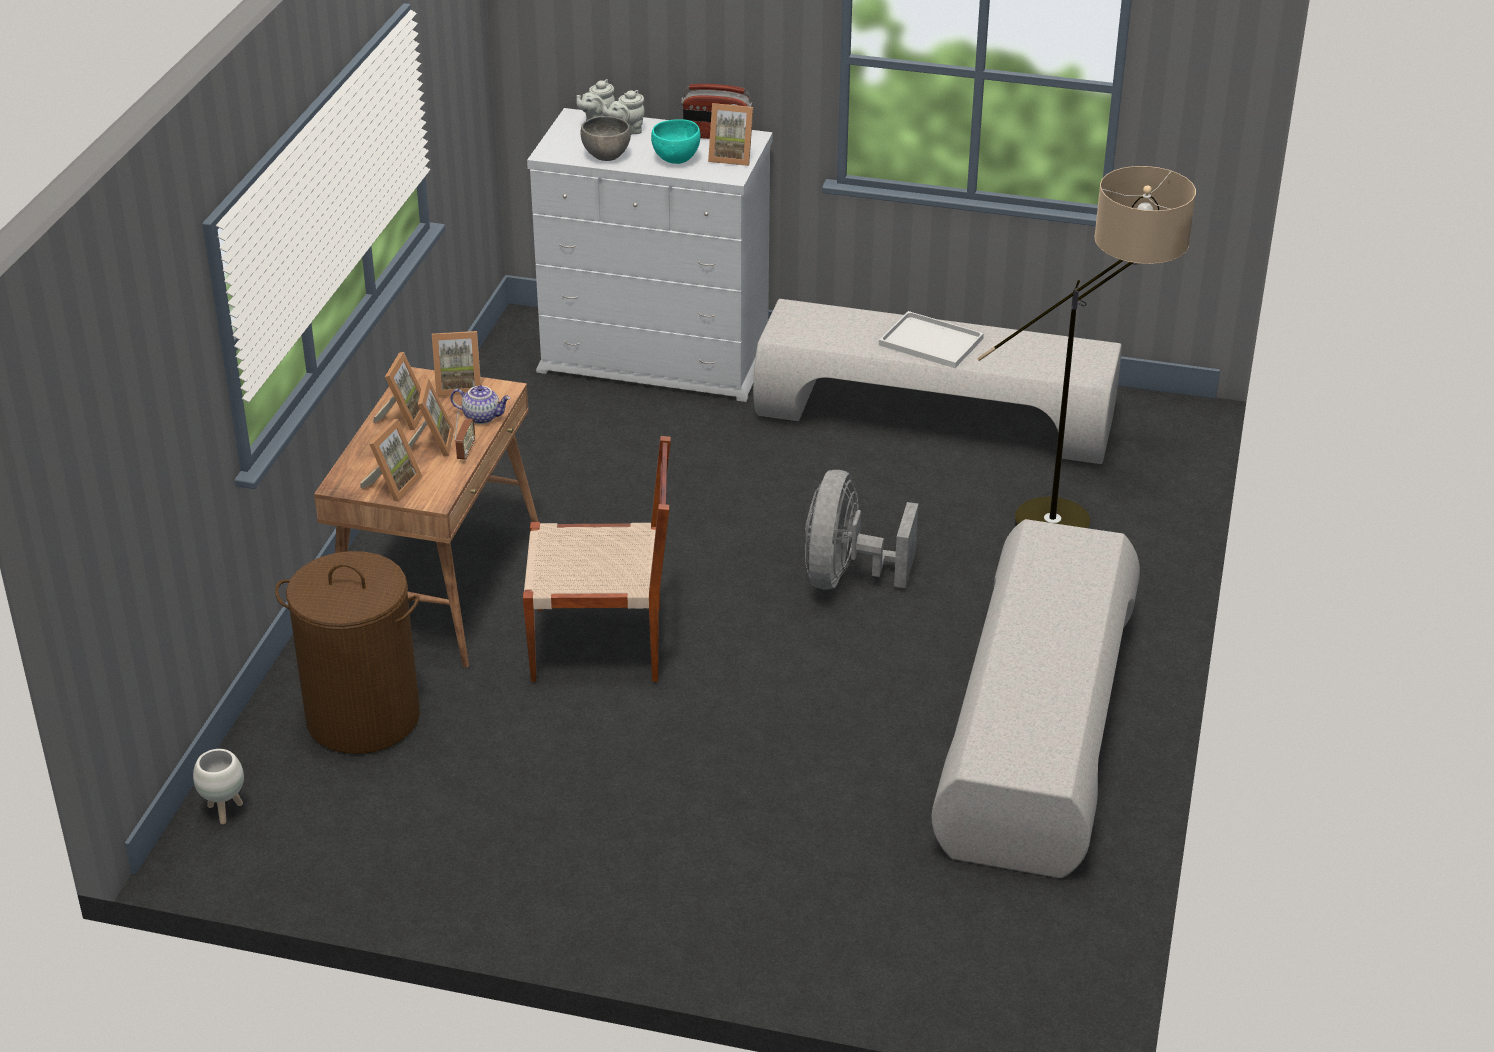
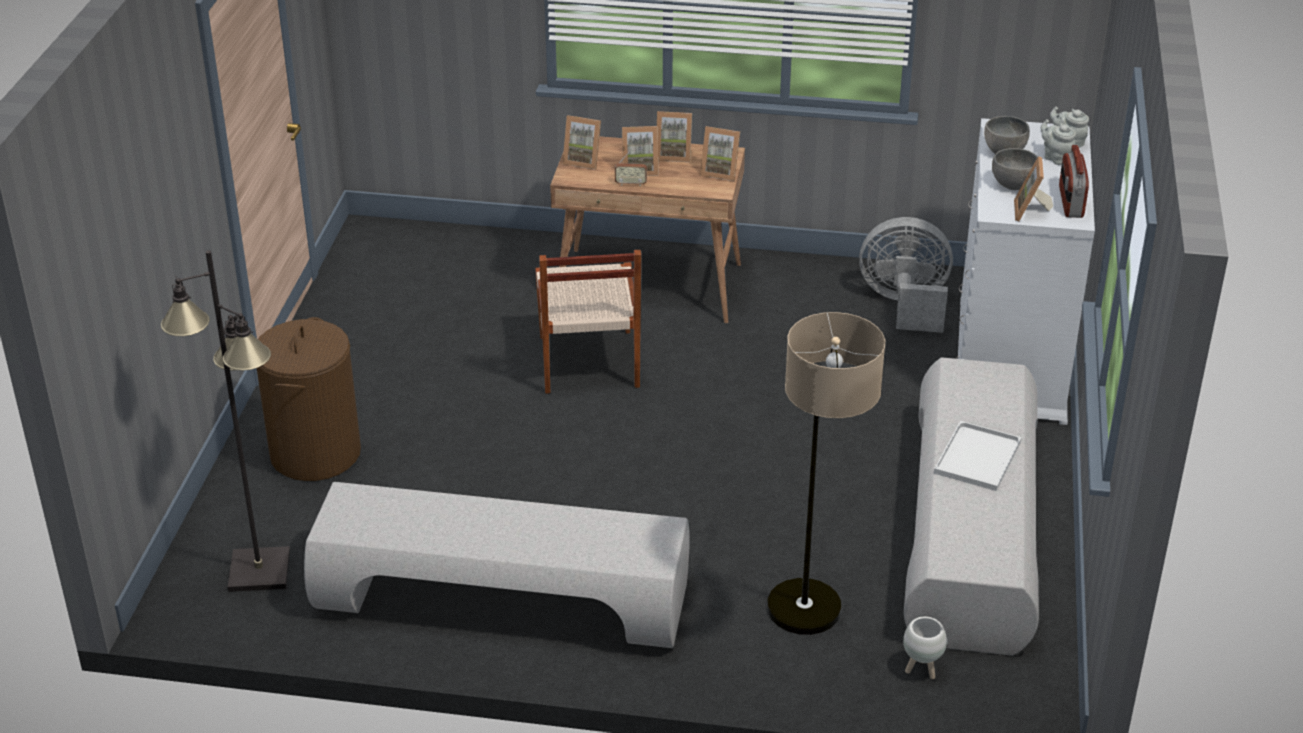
camera: 85 degrees right, 0 degrees up
(225, 811) = (402, 235): white planter -> white planter (921, 670)
(362, 718) = (496, 273): brown laundry basket -> brown laundry basket (315, 453)
(458, 386) = (720, 172): picture frame -> picture frame turned 60 degrees counterclockwise
(482, 416) = (679, 186): teapot -> none
(676, 159) = (1013, 185): turquoise bowl -> grey bowl
(846, 577) = (697, 483): grey fan -> grey fan (905, 305)
(991, 934) = (258, 570): none -> black floor lamp

